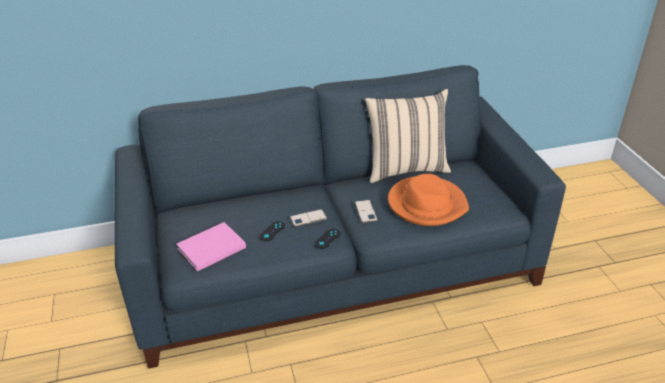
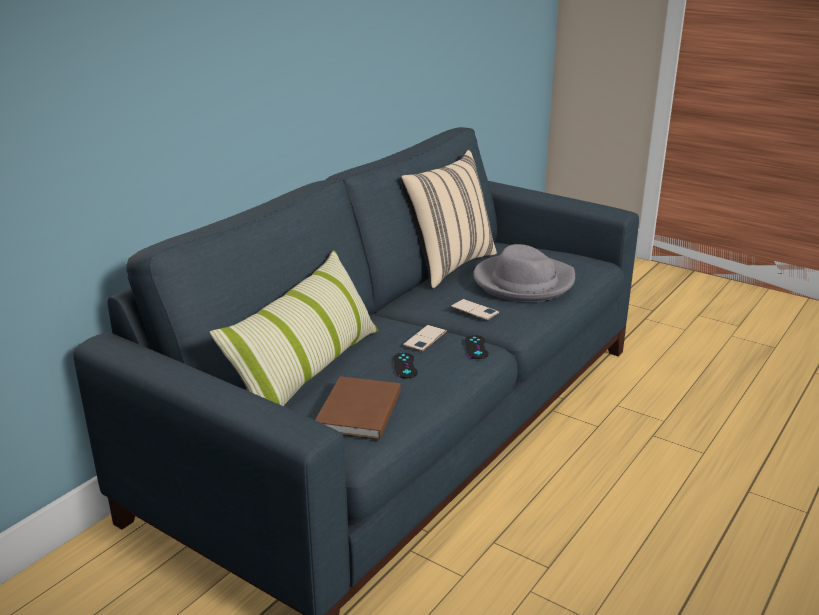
camera: 40 degrees left, 10 degrees down
(209, 248) = (357, 412): pink book -> brown book
(228, 209) = (307, 371): none -> pillow
(426, 204) = (523, 282): orange hat -> grey hat

